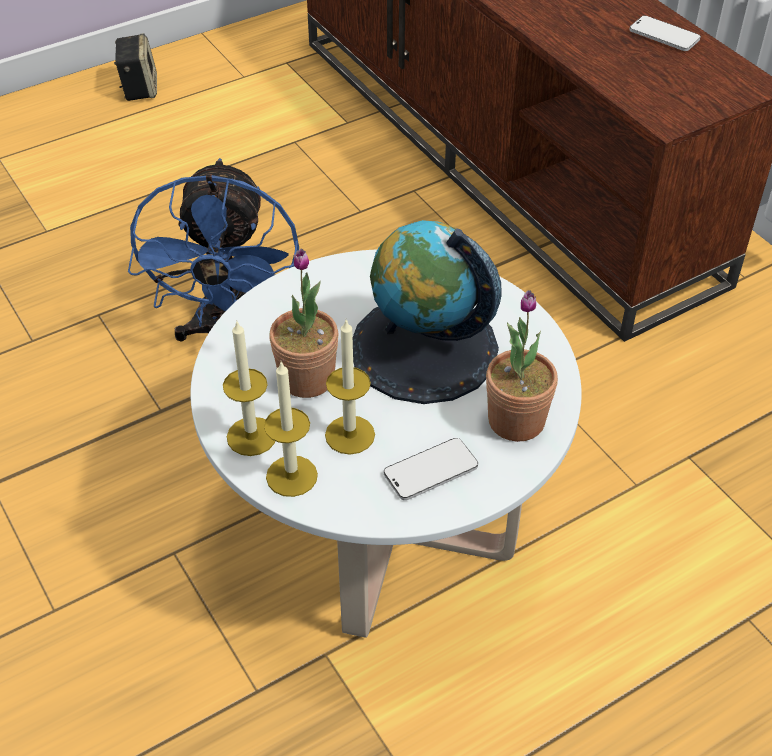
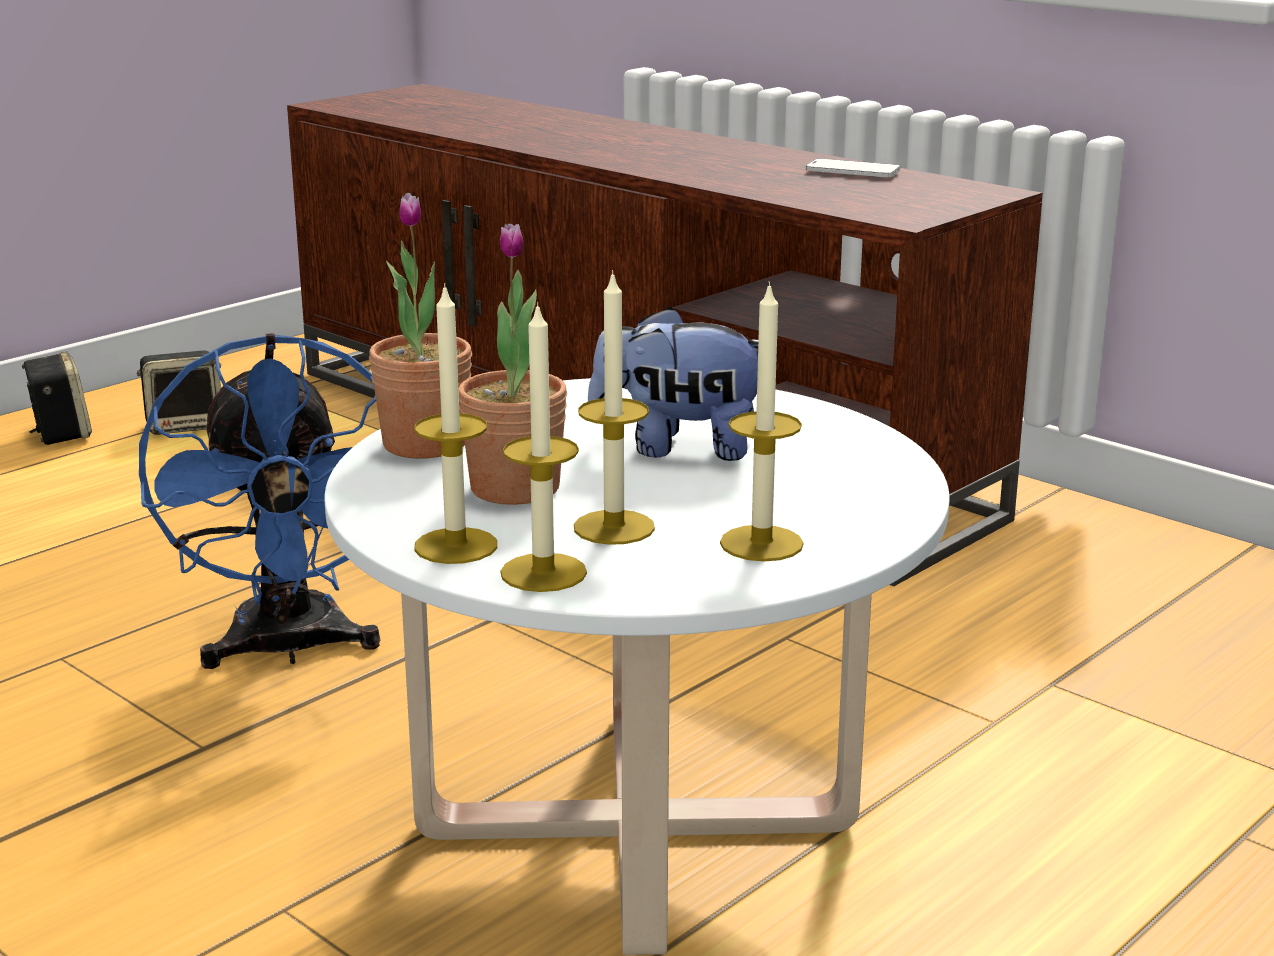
camera: 15 degrees left, 25 degrees down
(218, 92) = (186, 425): none -> speaker
(423, 349) = (679, 447): globe -> plush toy
(430, 471) = (761, 543): phone -> candle
(516, 420) = (858, 489): potted plant -> potted plant (425, 444)

